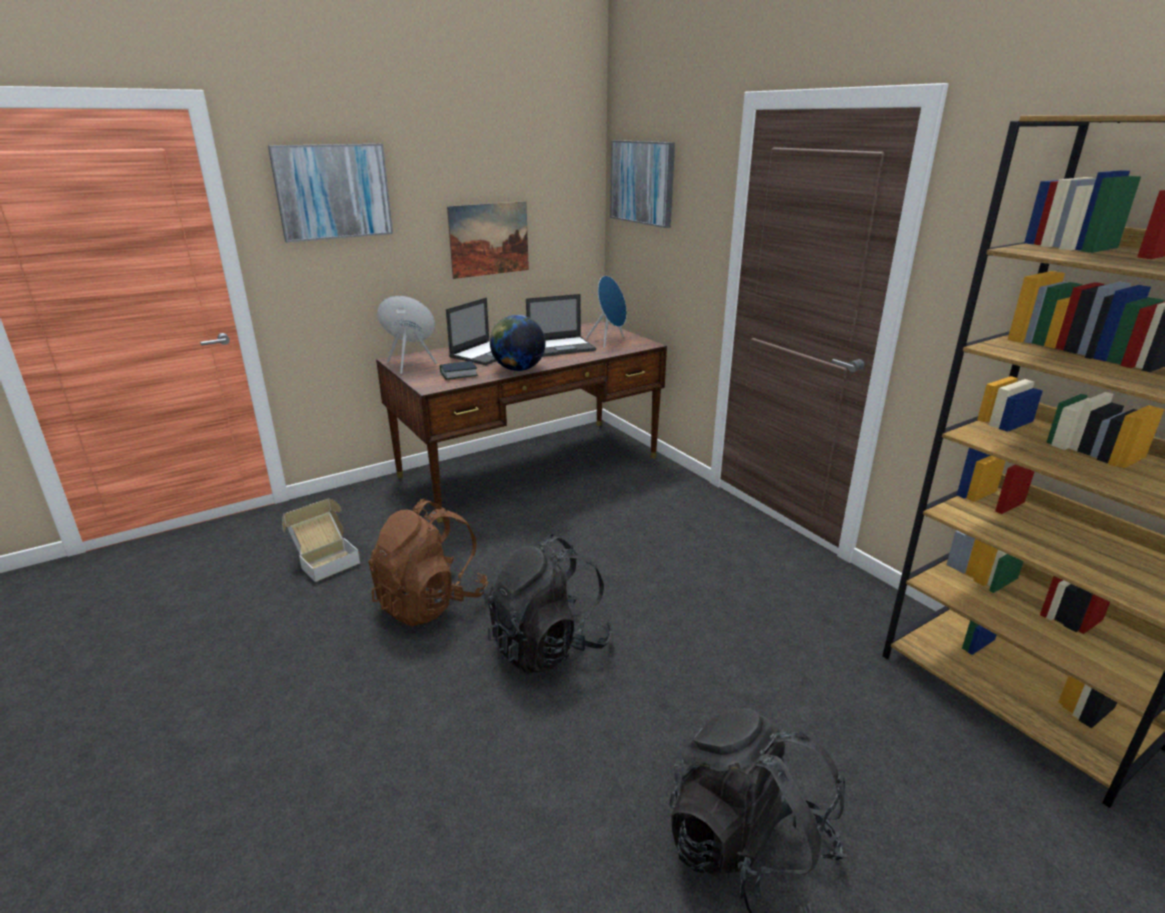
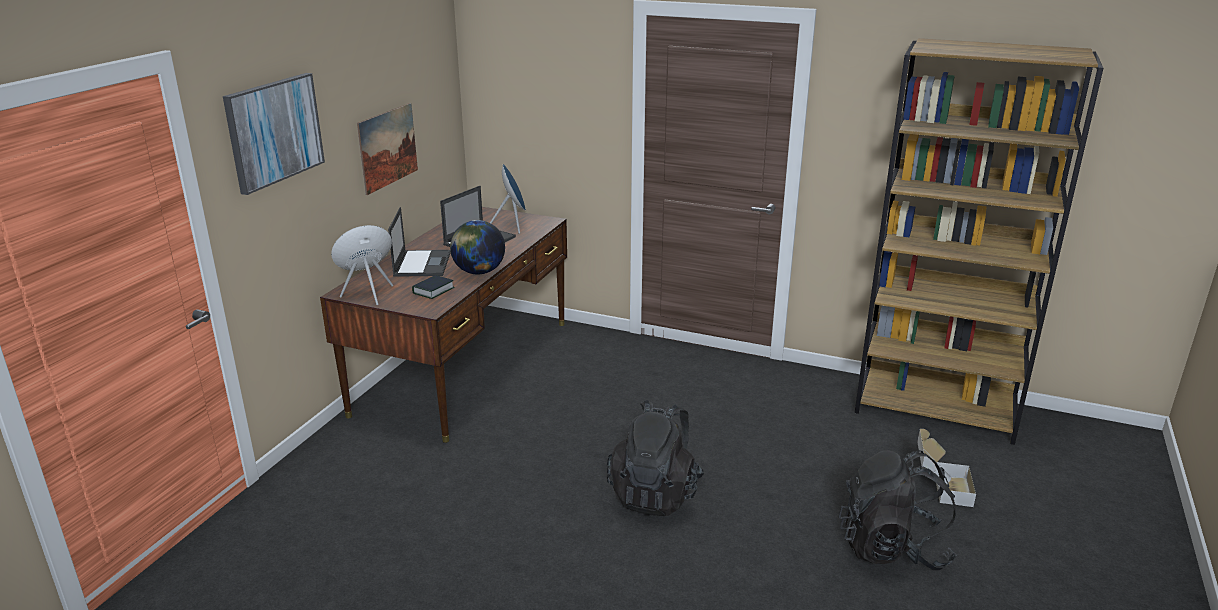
camera: 35 degrees left, 0 degrees up
(325, 560) = (384, 512): cardboard box -> cardboard box (939, 488)
(430, 602) = (527, 504): brown backpack -> none
(642, 182) = (514, 71): picture -> none

